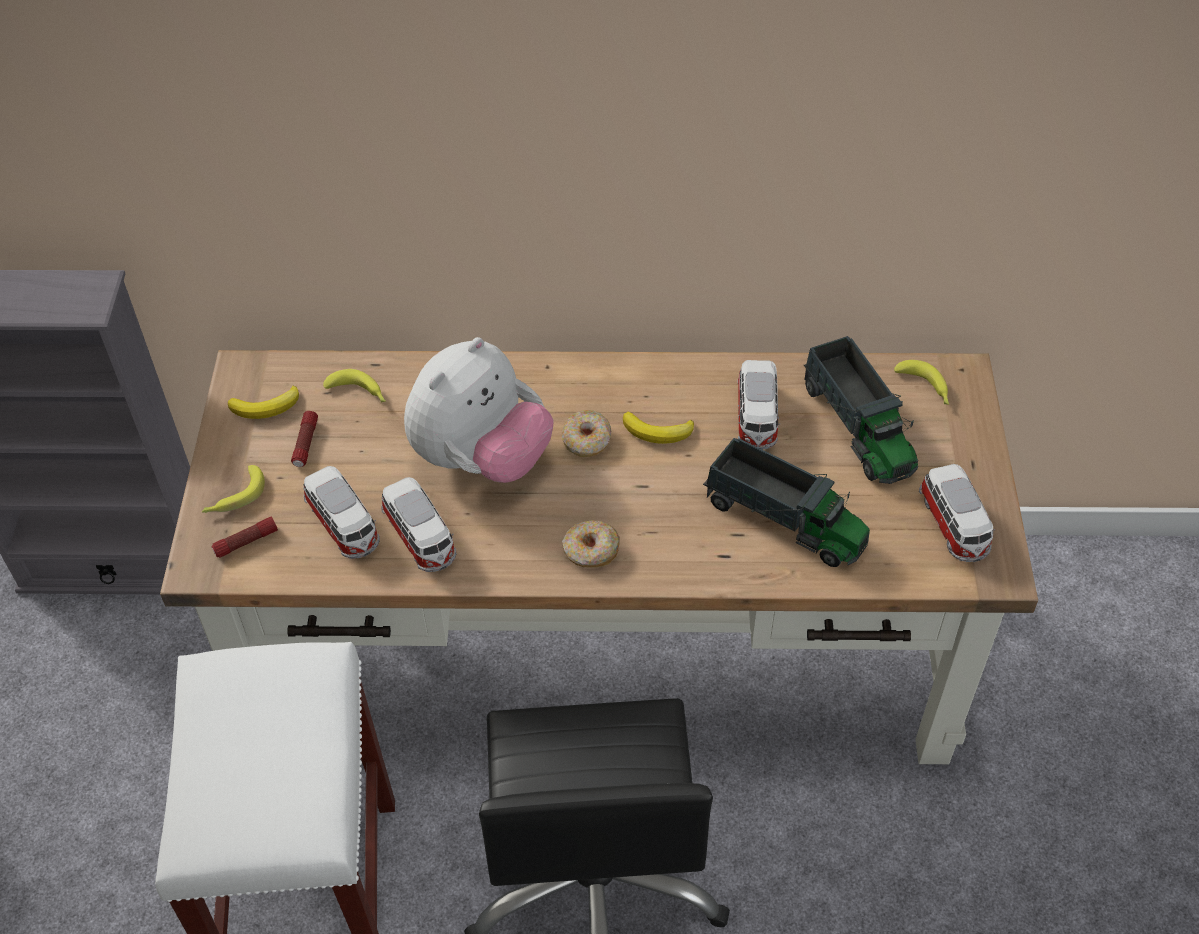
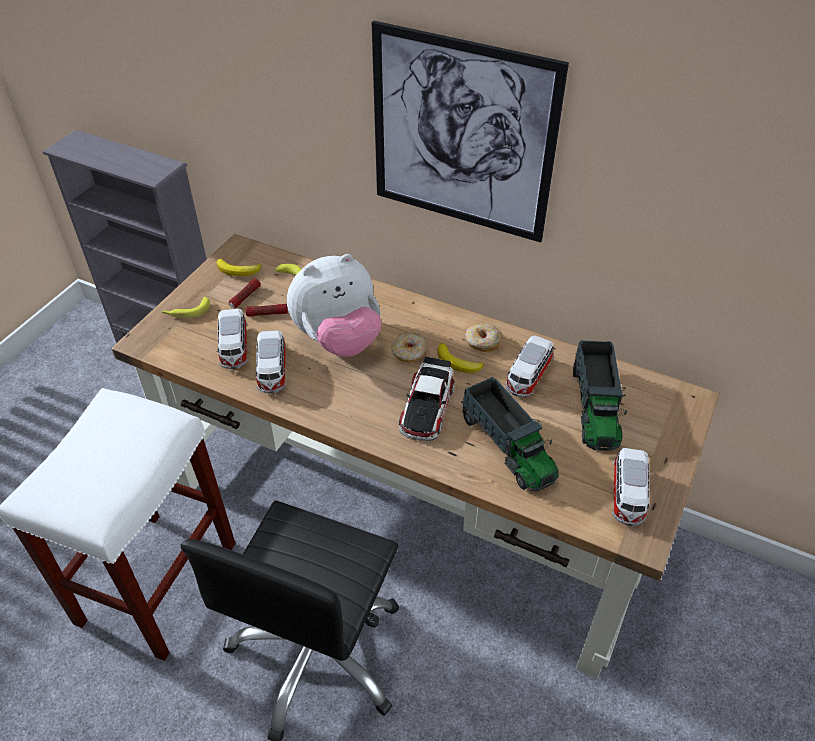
camera: 25 degrees right, 5 degrees down
(246, 542) = (175, 338): flashlight -> flashlight (267, 314)
(591, 551) = (368, 417): donut -> donut (483, 342)
(593, 130) = (462, 135): none -> picture
(656, 506) = (427, 406): none -> toy car
(925, 388) = (659, 399): banana -> none

